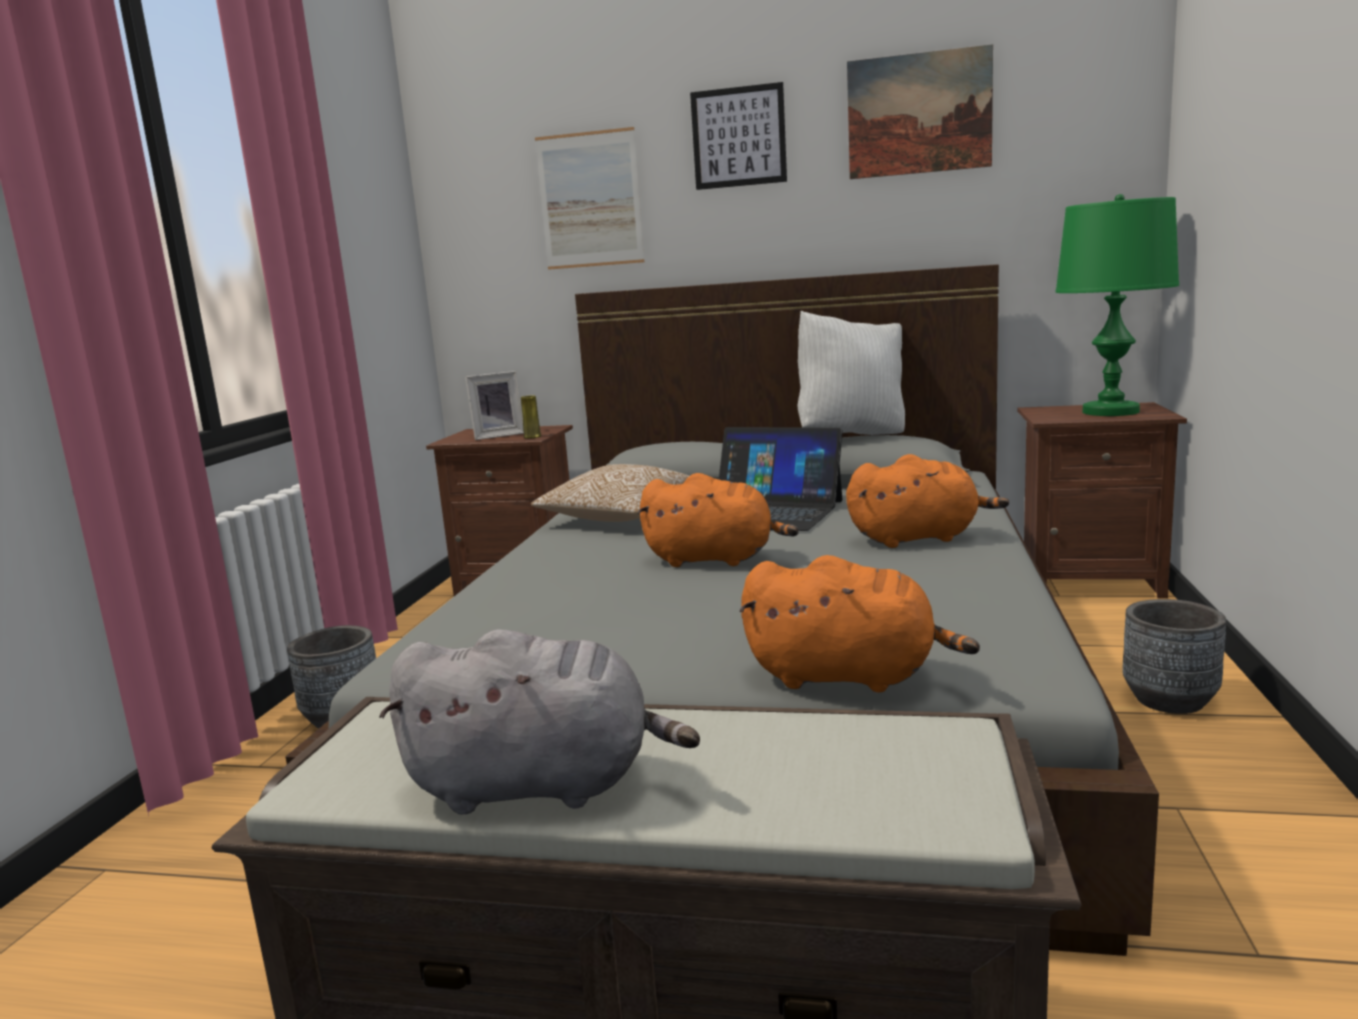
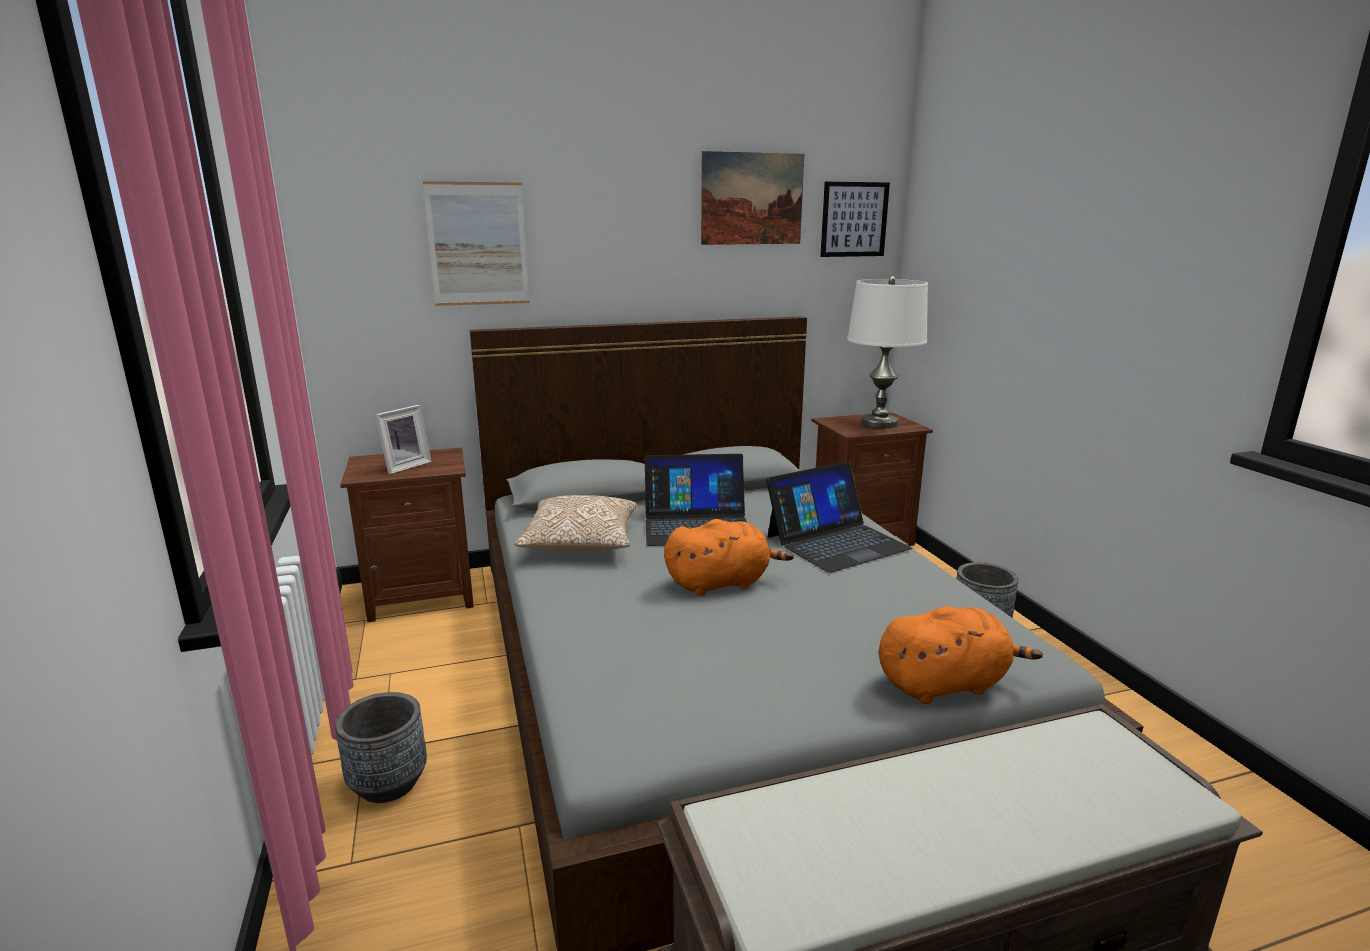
camera: 30 degrees left, 5 degrees up
(532, 437) = (446, 467): yellow vase -> none
(542, 786) = (934, 851): grey plush toy -> none
(739, 137) = (614, 201): picture -> picture (854, 219)
(852, 436) = (714, 448): white pillow -> none
(918, 538) = (836, 542): orange plush toy -> laptop
(1110, 412) = (879, 423): green table lamp -> white table lamp

